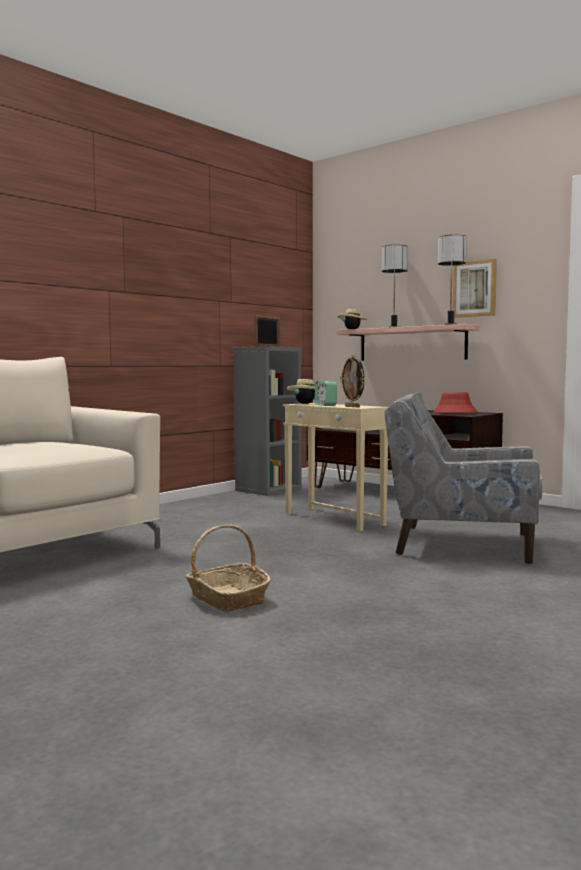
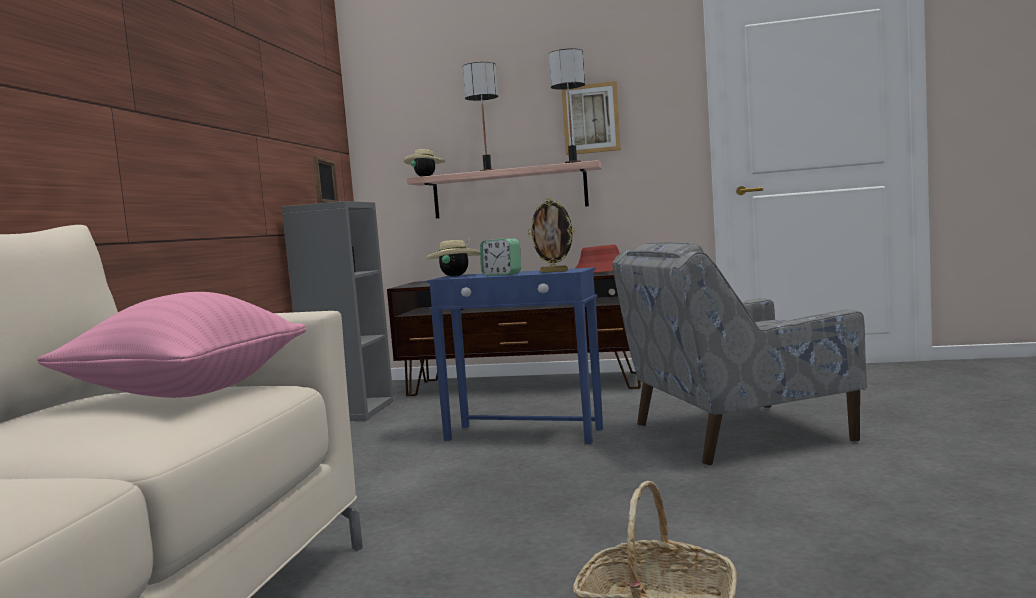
camera: 30 degrees left, 0 degrees up
(69, 444) = (187, 393): none -> pink pillow
(333, 519) = (523, 435): beige side table -> blue side table

